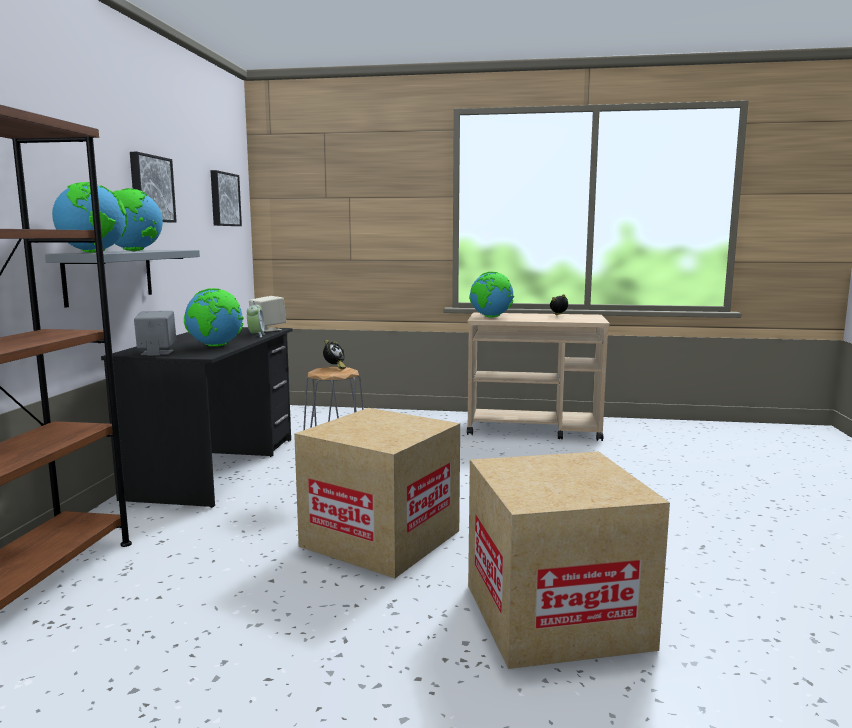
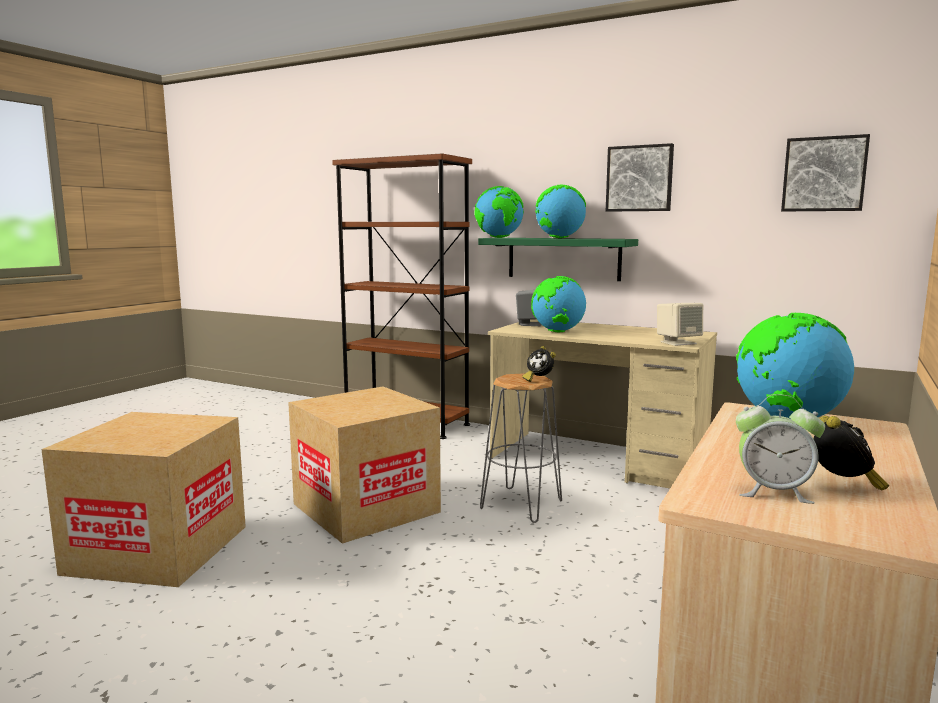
camera: 110 degrees right, 0 degrees up
(109, 276) = (563, 258): grey shelf -> green shelf
(216, 467) = (597, 461): black desk -> beige desk
(256, 335) = (626, 339): alarm clock -> alarm clock (773, 492)

